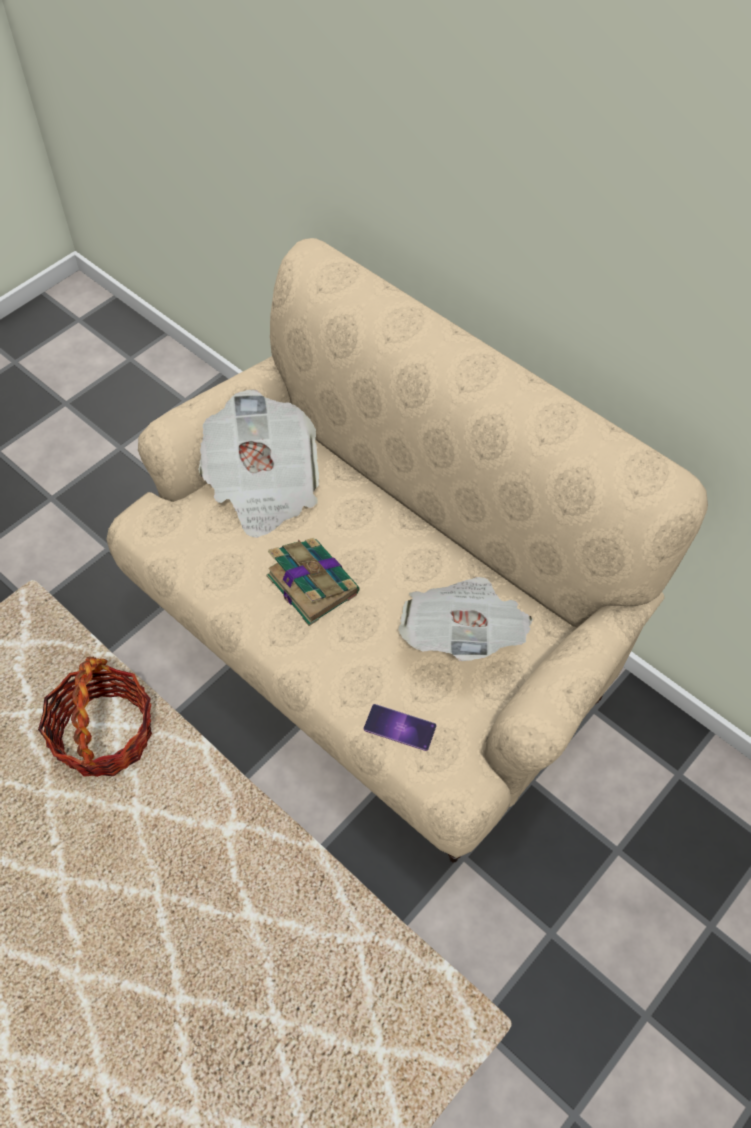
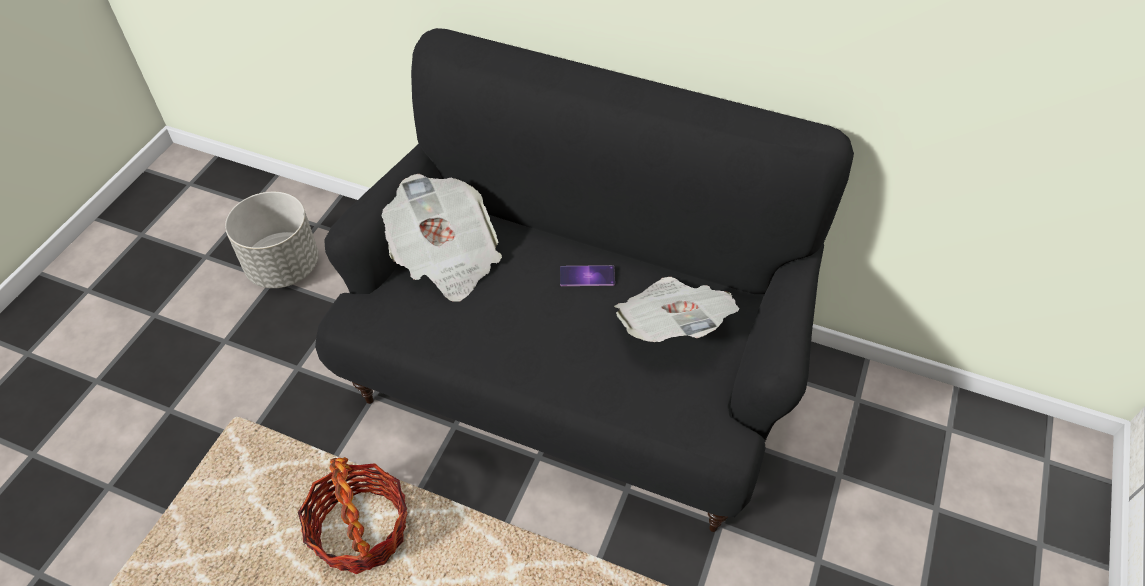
camera: 20 degrees left, 5 degrees down
(136, 436) = (284, 266): none -> grey planter
(311, 583) = (525, 324): book -> none
(374, 650) = (572, 380): beige sofa -> black sofa
(400, 727) = (655, 417): phone -> phone (587, 276)

